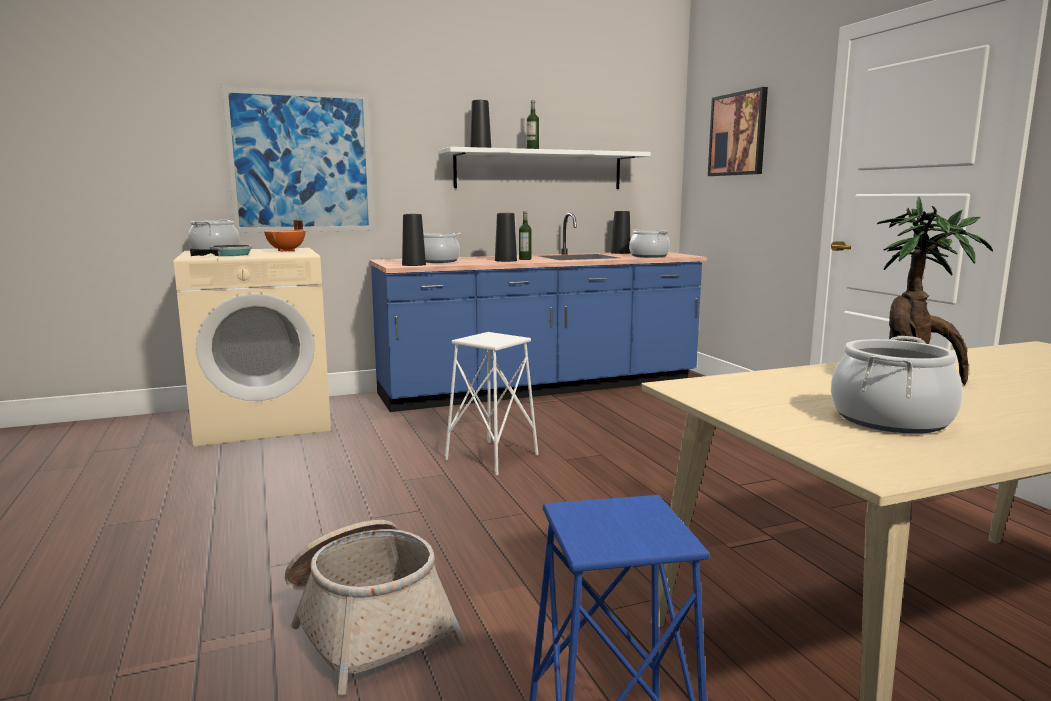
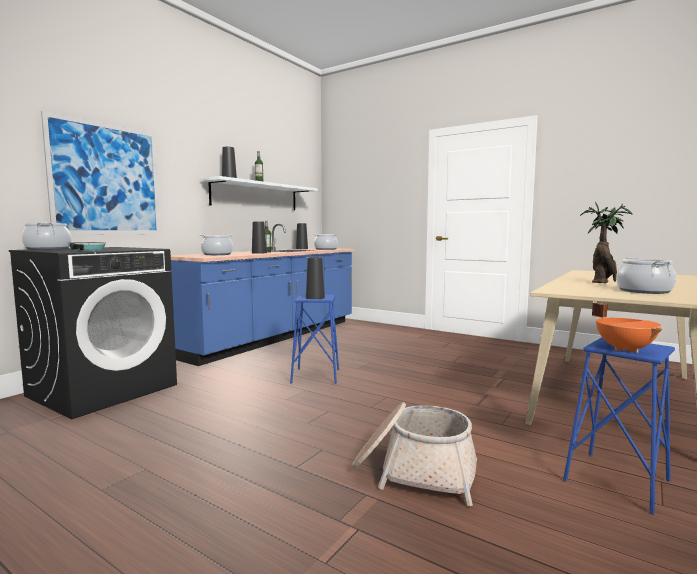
camera: 35 degrees left, 5 degrees down
(264, 421) = (103, 390): beige washing machine -> black washing machine
(287, 251) = (116, 247): orange cooking pot -> orange cooking pot (625, 349)
(414, 264) = (212, 256): black vase -> black vase (315, 297)
(491, 457) = (315, 376): white stool -> blue stool
(738, 134) = (364, 181): picture -> none

